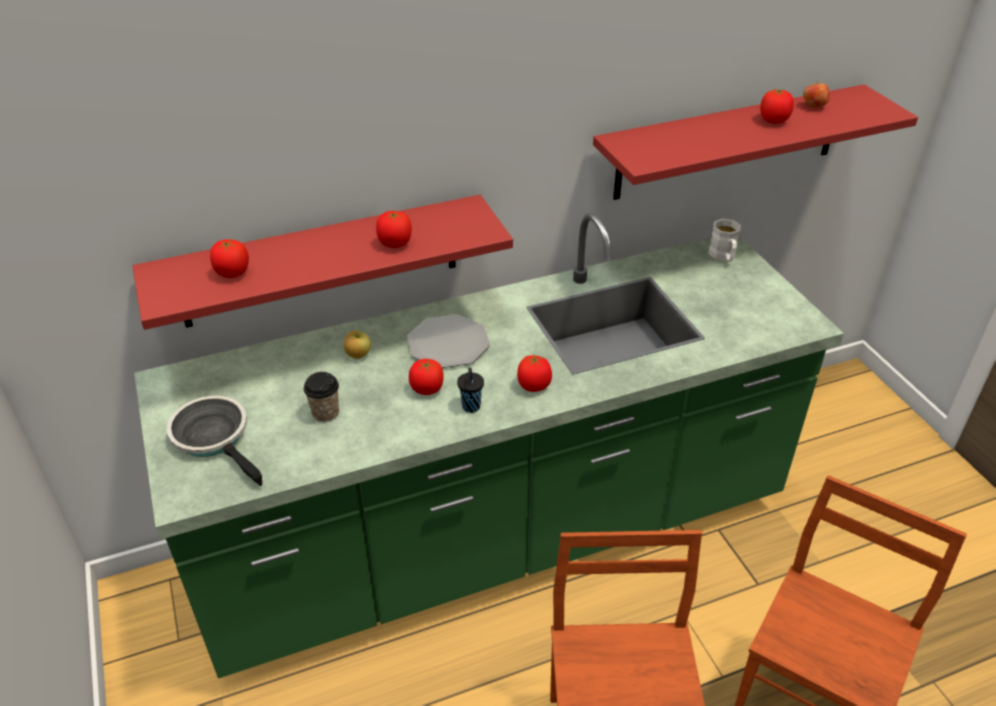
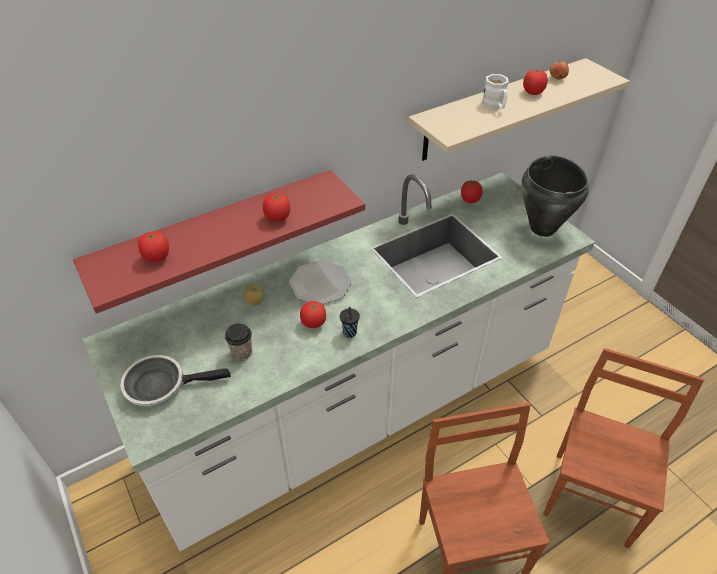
camera: 10 degrees left, 5 degrees up
(215, 438) = (161, 385): frying pan -> frying pan turned 45 degrees counterclockwise
(498, 537) = (358, 408): green counter -> white counter
(534, 386) = (391, 310): tomato -> tomato (470, 200)
(723, 256) = (499, 192): white mug -> white mug (495, 105)
(729, 142) = (498, 109): red shelf -> beige shelf
(773, 308) = (543, 228): none -> black cooking pot

